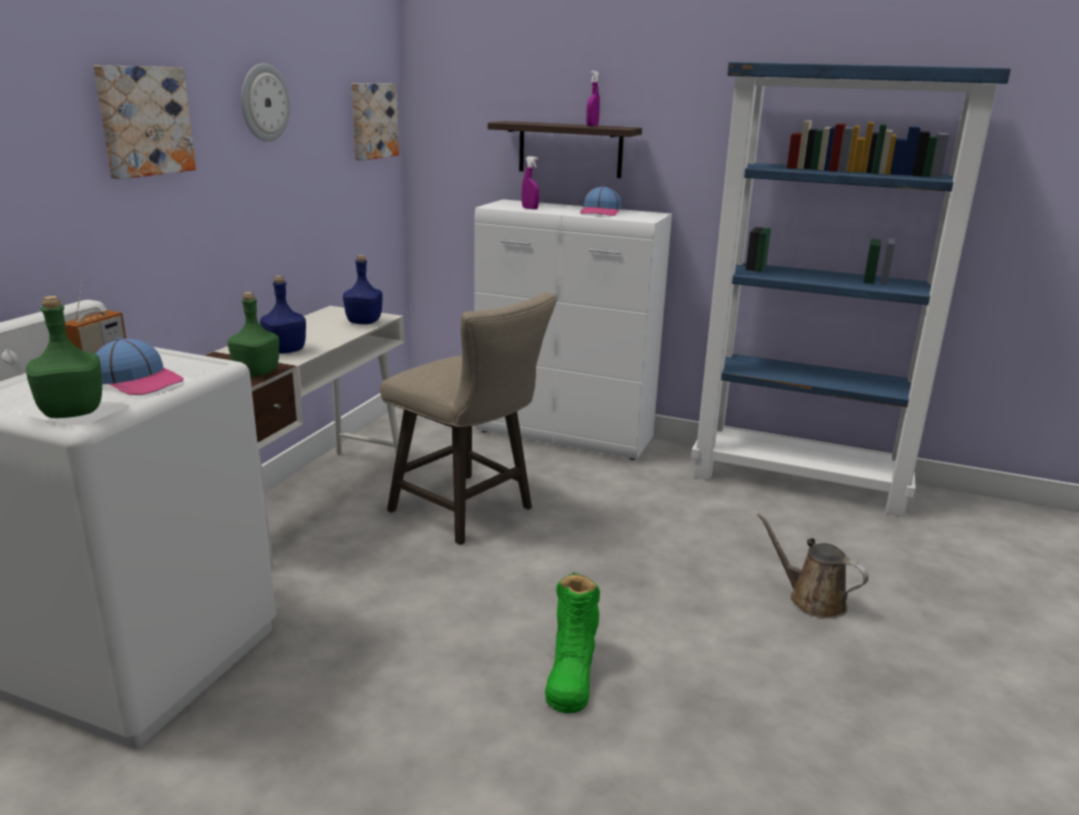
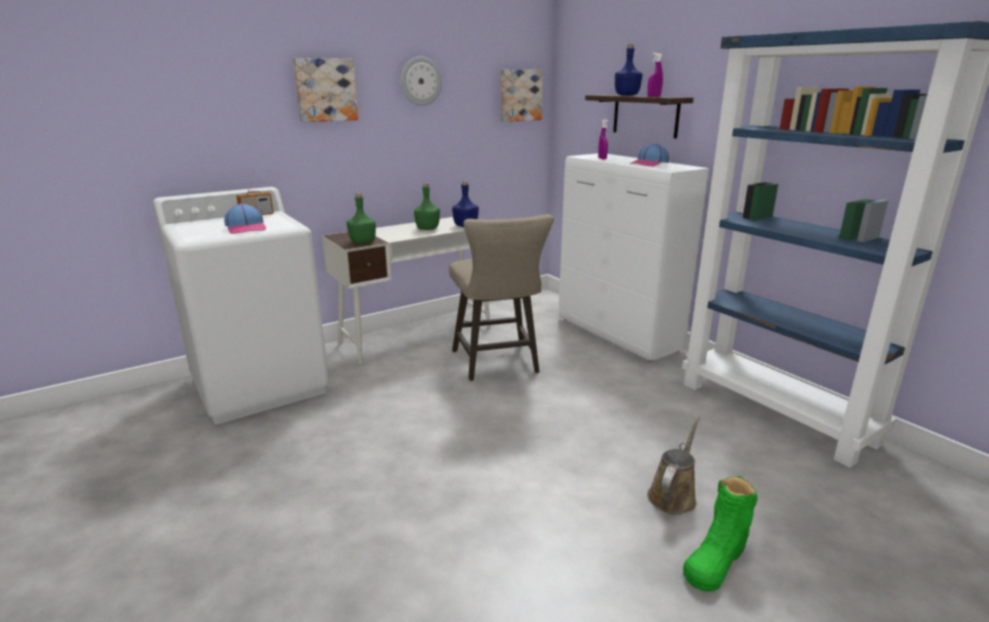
camera: 35 degrees right, 0 degrees up
(74, 412) = (196, 236): green bottle -> green bottle (428, 229)
(286, 350) = (397, 234): blue bottle -> blue bottle (627, 95)
(571, 674) = (443, 473): green boot -> green boot (716, 559)
(812, 599) = (673, 495): brown watering can -> brown watering can turned 45 degrees clockwise

